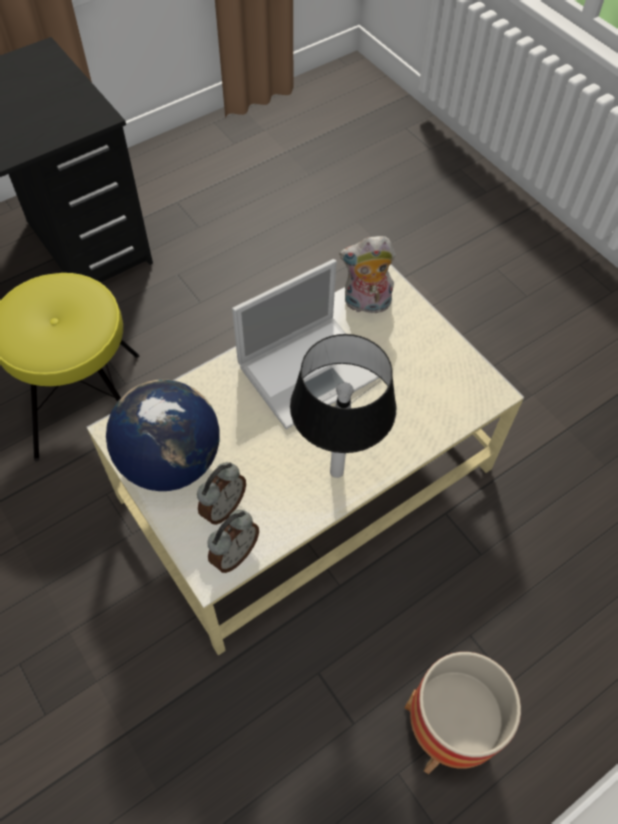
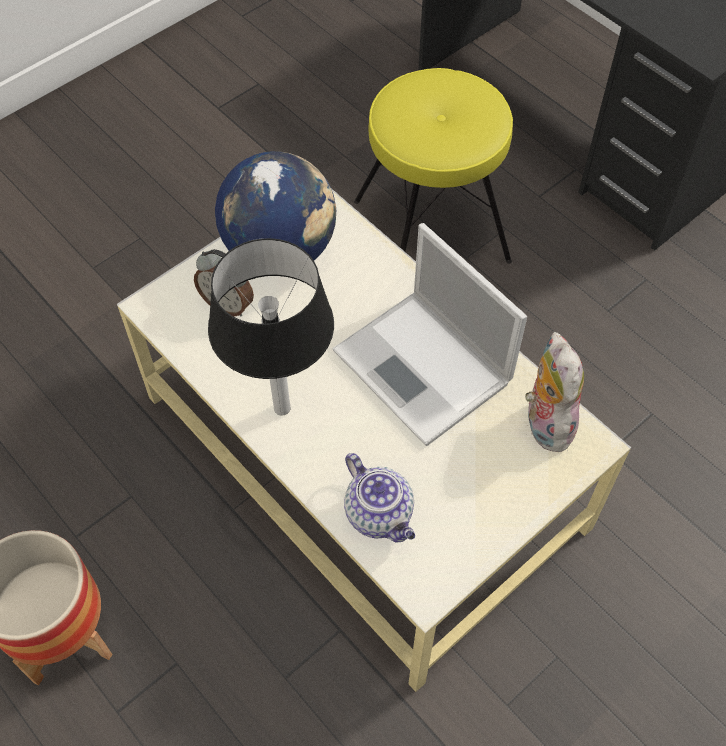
camera: 85 degrees right, 0 degrees up
(234, 554) = (174, 321): alarm clock -> none
(435, 413) = (380, 514): none -> teapot

